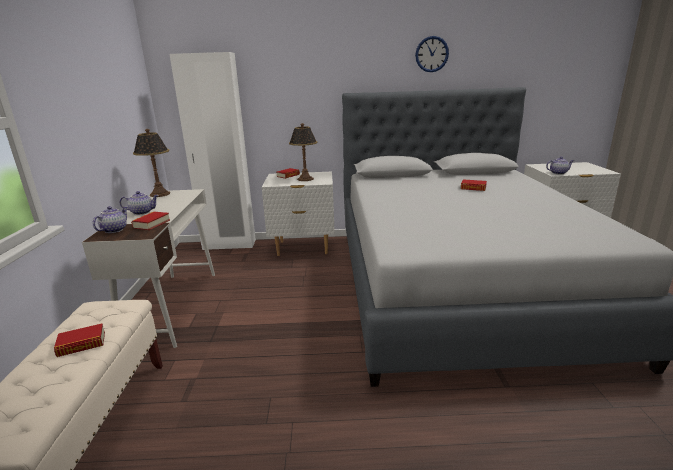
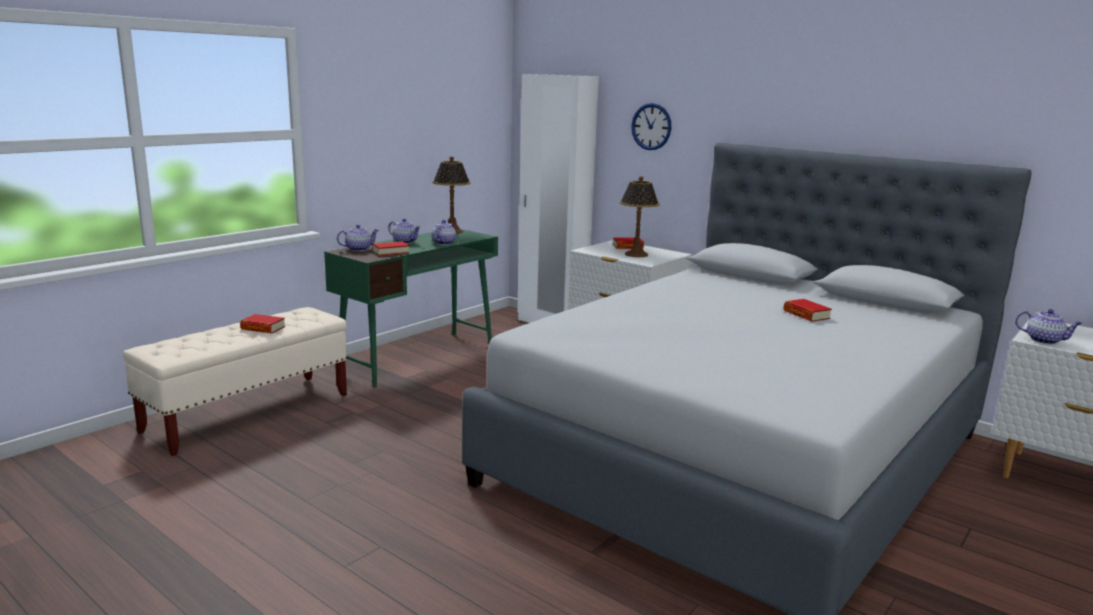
camera: 40 degrees right, 5 degrees down
(173, 306) = (419, 358): white desk -> green desk
(176, 204) = (443, 243): none -> teapot
(431, 54) = (863, 96): wall clock -> wall clock (651, 126)

